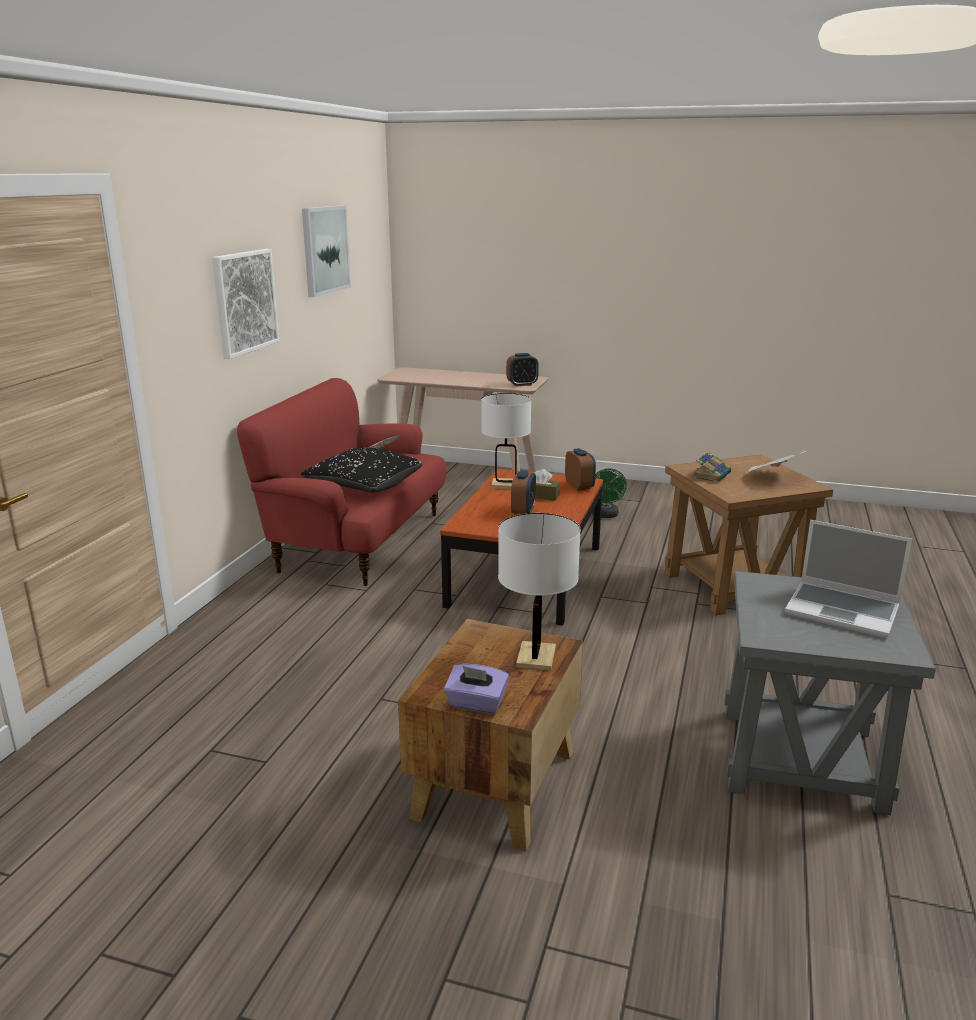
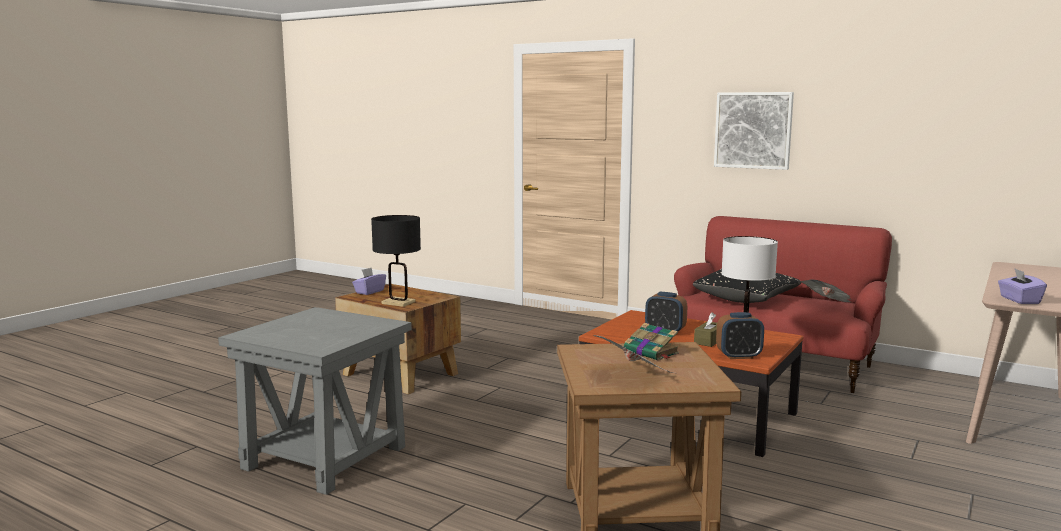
camera: 105 degrees right, 10 degrees down
(324, 250) = (908, 101): picture -> none
(522, 384) = (1019, 300): alarm clock -> purple tissue box
(536, 657) = (398, 303): white table lamp -> black table lamp
(605, 515) = (885, 480): green fan -> none
(843, 611) = (313, 333): laptop -> none

